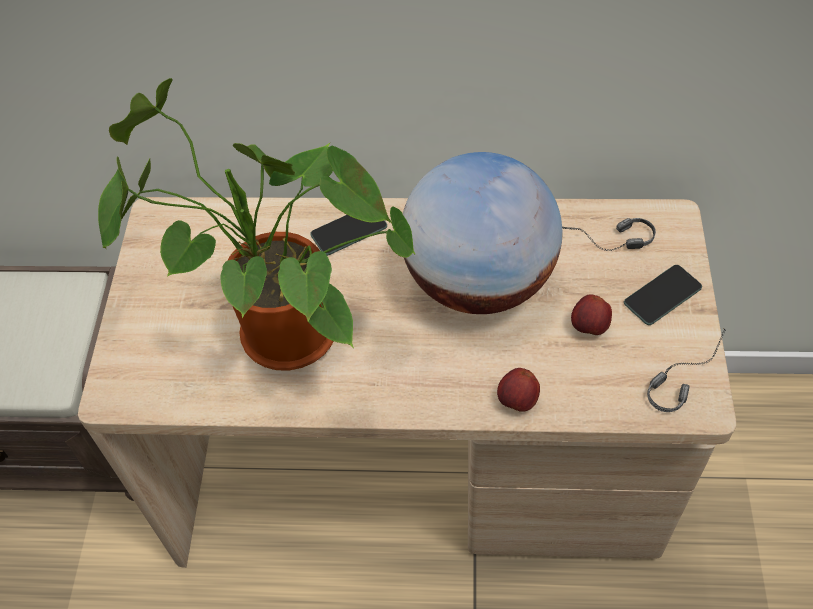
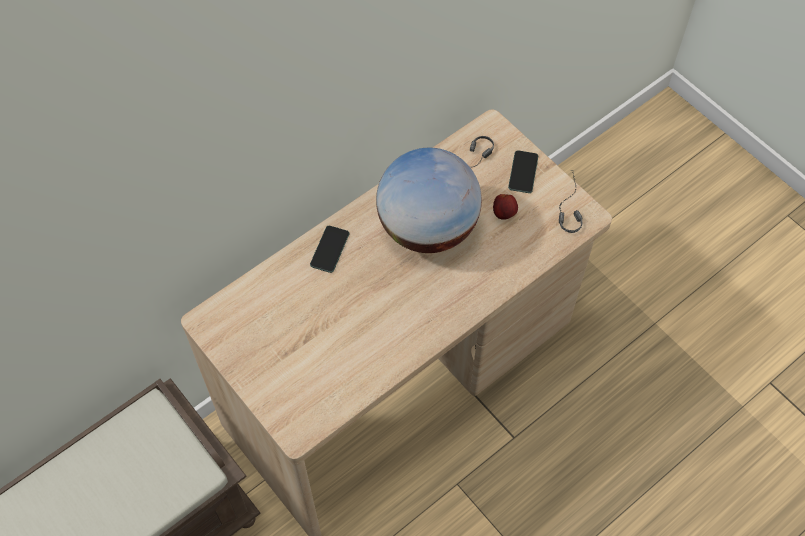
camera: 45 degrees left, 5 degrees up
(277, 337) = (353, 334): potted plant -> none
(517, 401) = (506, 276): apple -> none

